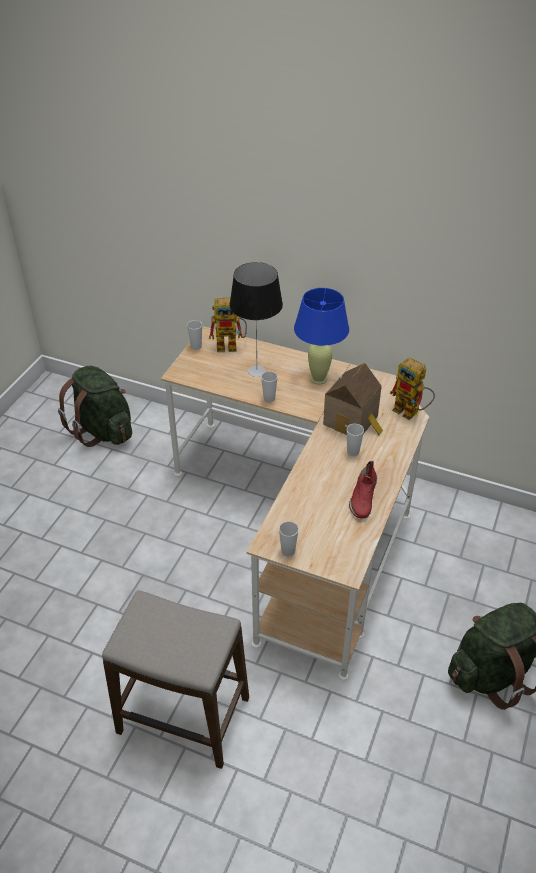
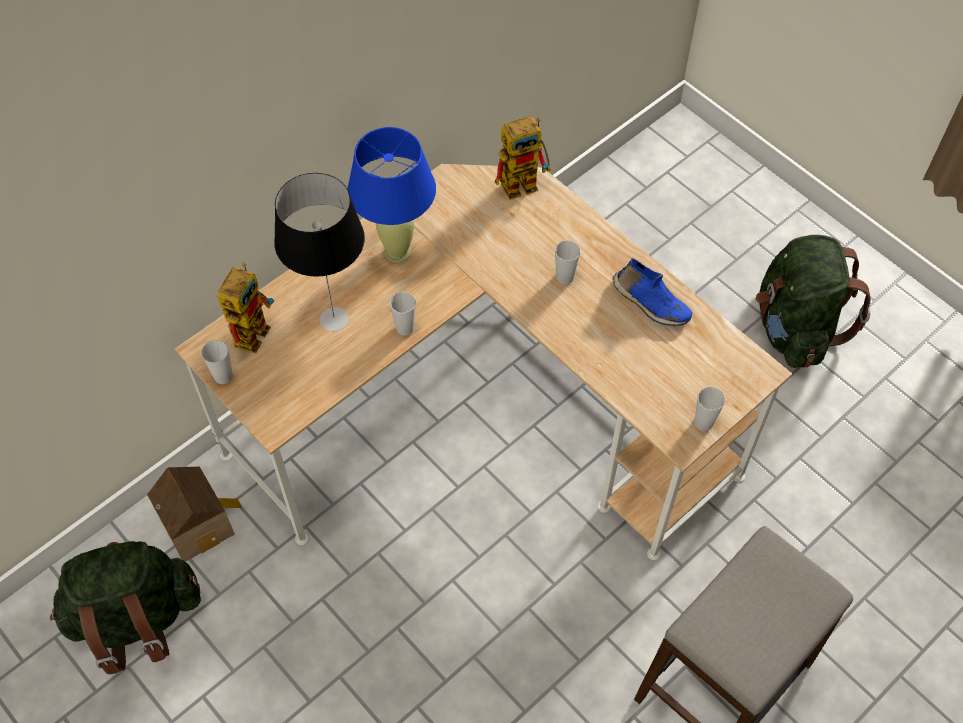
camera: 65 degrees left, 15 degrees up
(353, 421) = (506, 251): toy house -> toy house (200, 523)
(363, 497) = (650, 303): red shoe -> blue shoe

